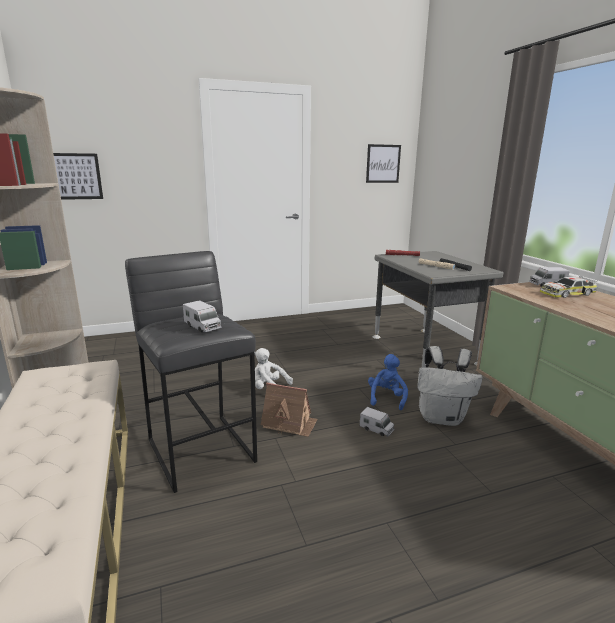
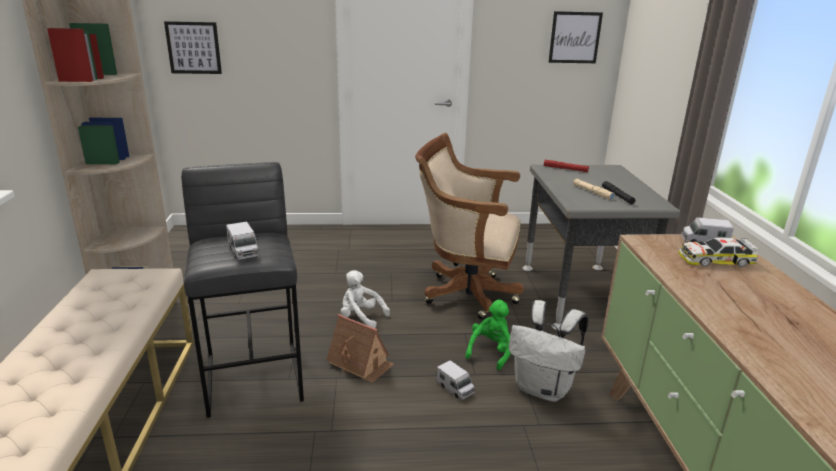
camera: 15 degrees right, 5 degrees up
(342, 360) = (465, 294): none -> office chair
(386, 398) = (491, 352): blue plush toy -> green plush toy

